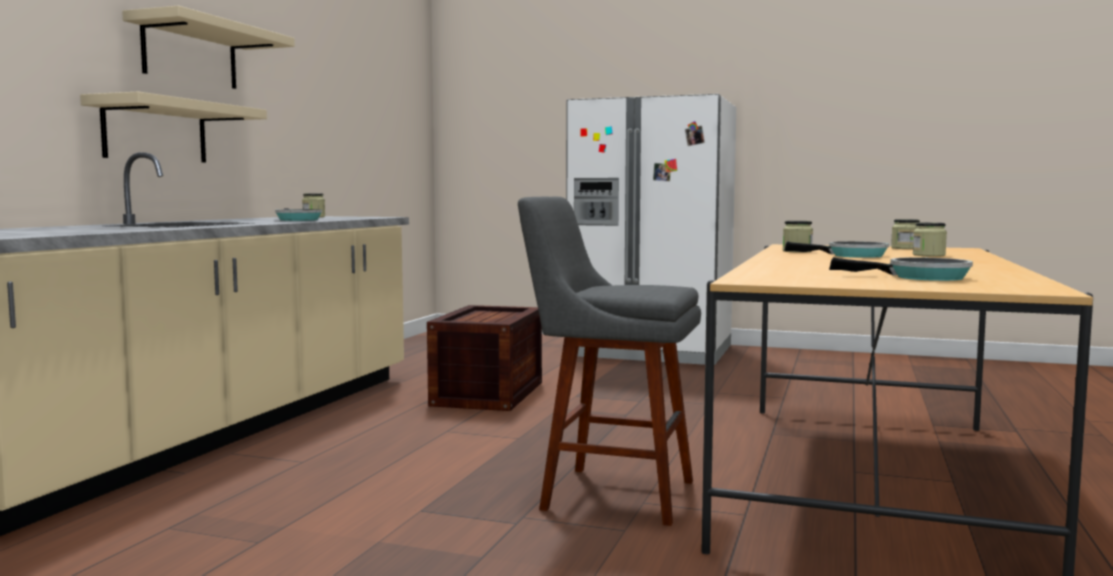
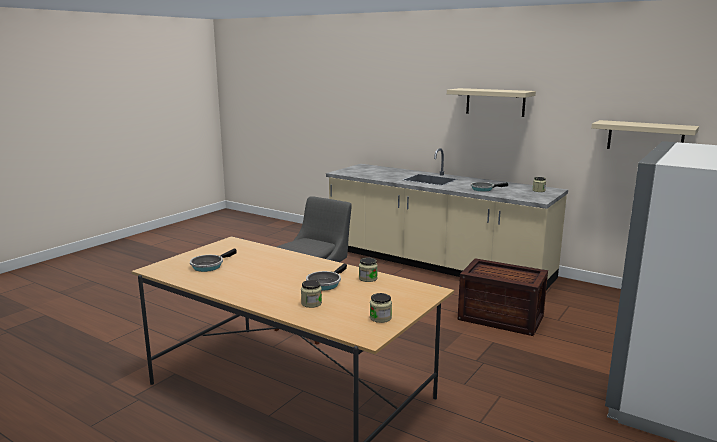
camera: 105 degrees right, 10 degrees up
(155, 132) = (470, 138): beige shelf -> beige shelf (645, 137)

